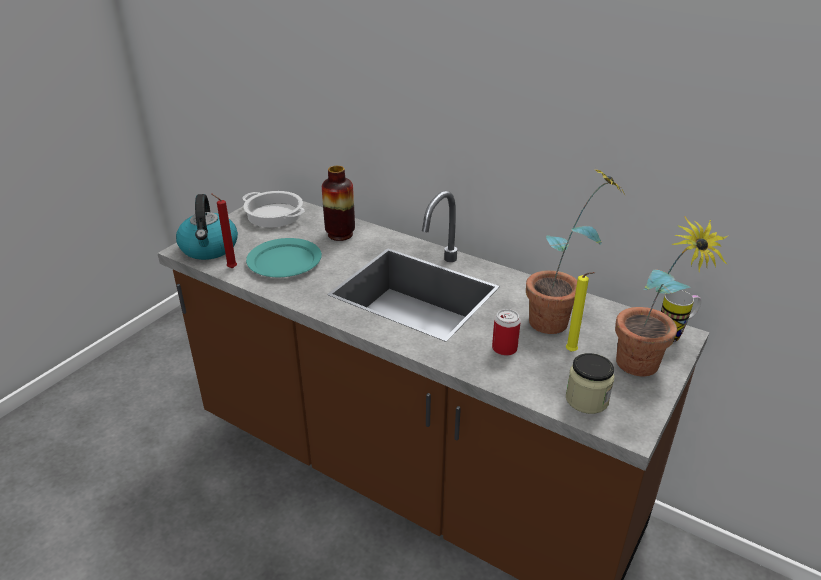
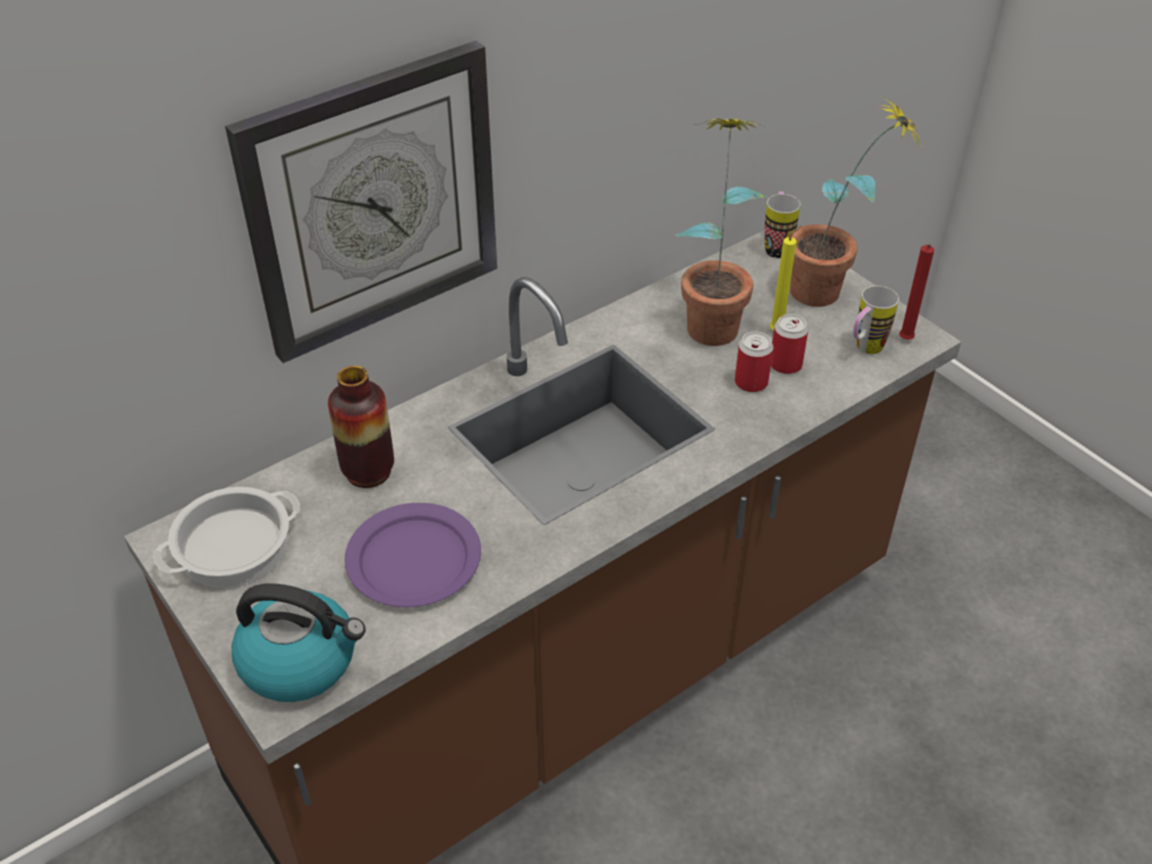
camera: 70 degrees left, 10 degrees up
(230, 268) = (393, 637): red candle -> red candle (904, 341)
(284, 261) = (412, 559): turquoise plate -> purple plate
(404, 100) = (372, 202): none -> wall clock
(536, 361) = (785, 364): none -> can
(586, 399) = (864, 350): jar -> mug

